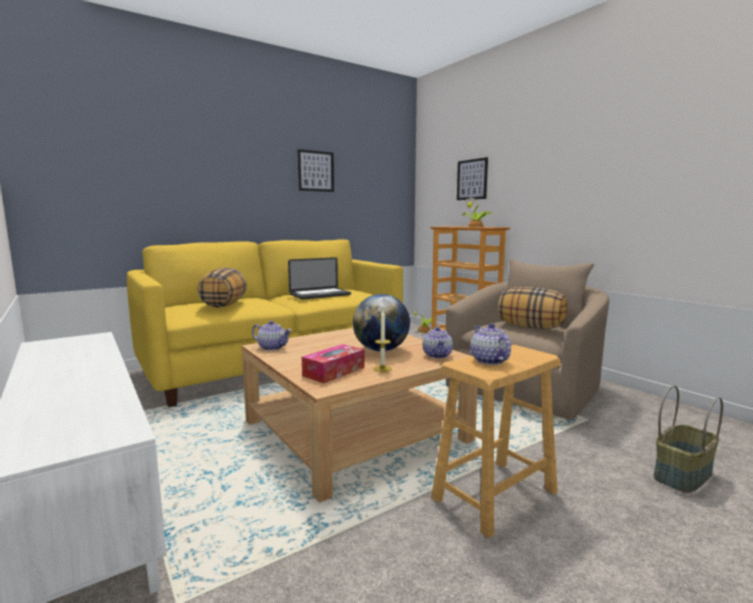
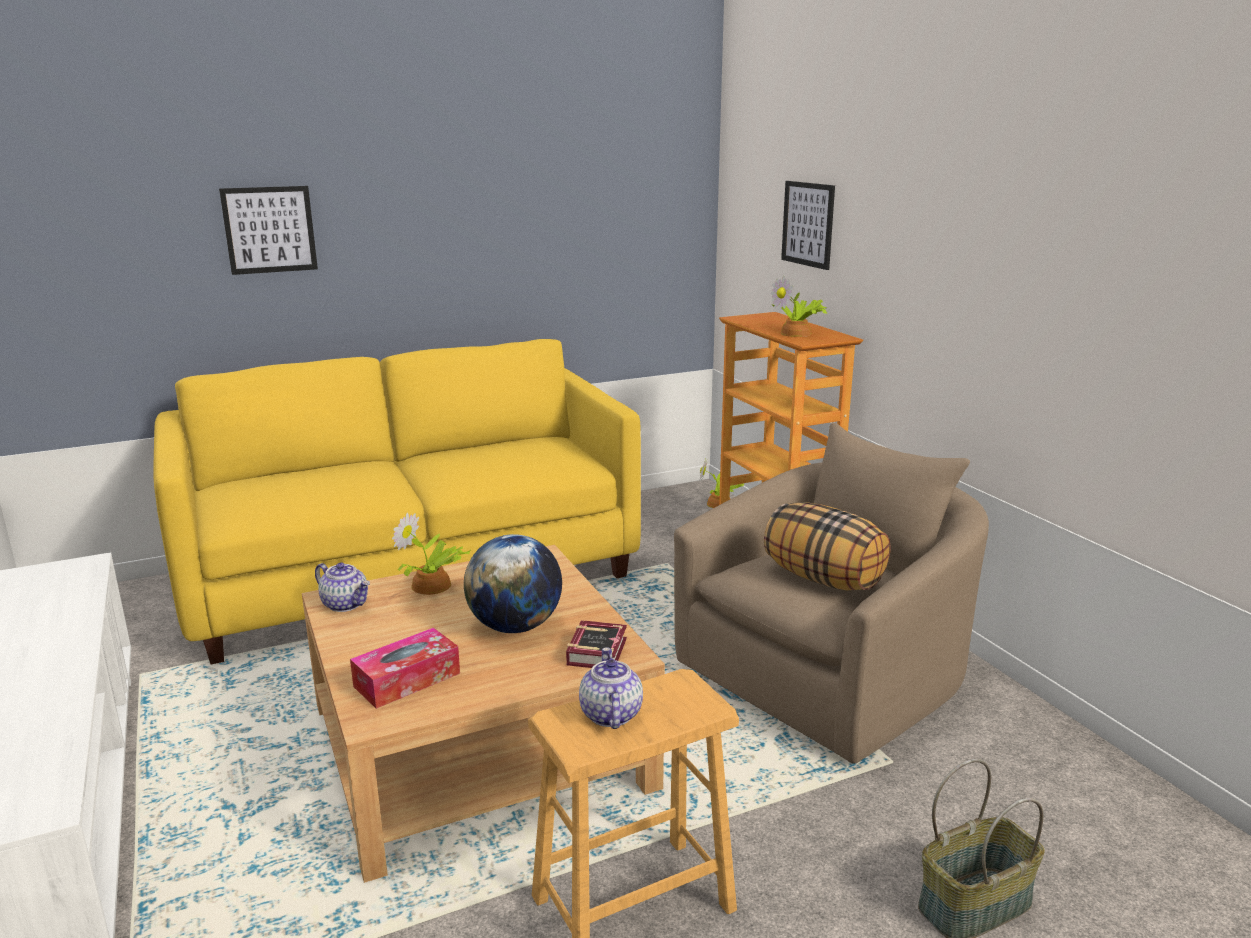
camera: 10 degrees right, 10 degrees up
(224, 305) = (304, 491): pillow -> none
(316, 171) = (500, 203): picture -> picture (269, 230)
(319, 339) = (432, 586): none -> potted plant
(320, 295) = (485, 462): laptop -> none
(382, 369) = (486, 679): candle -> none
(437, 355) = (599, 650): teapot -> book

